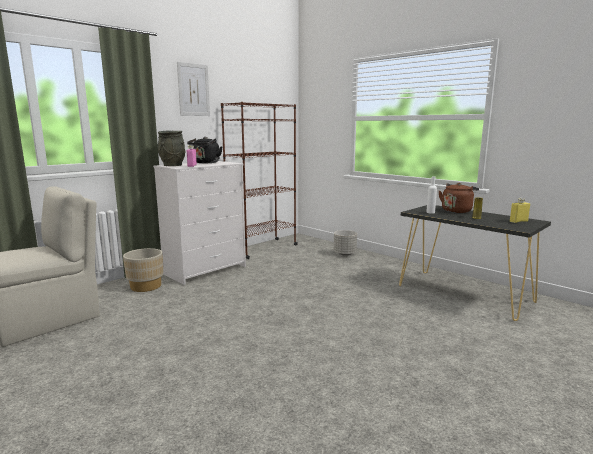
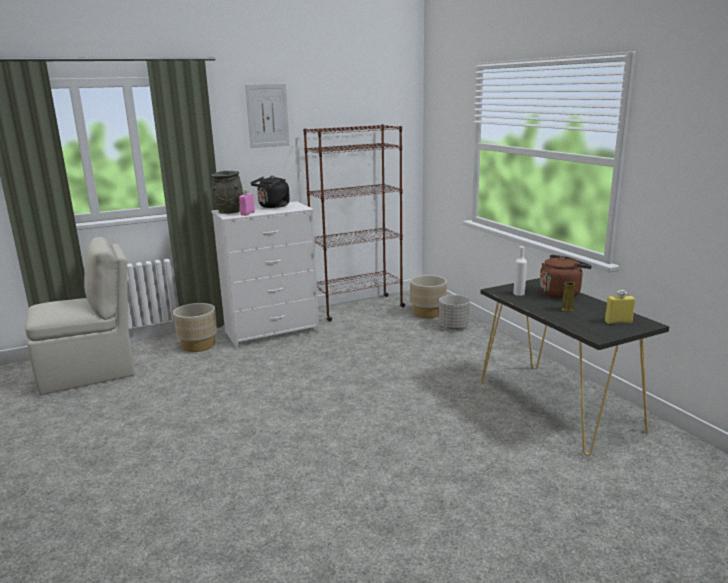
camera: 20 degrees right, 5 degrees up
(318, 247) = (428, 313): none -> beige planter

